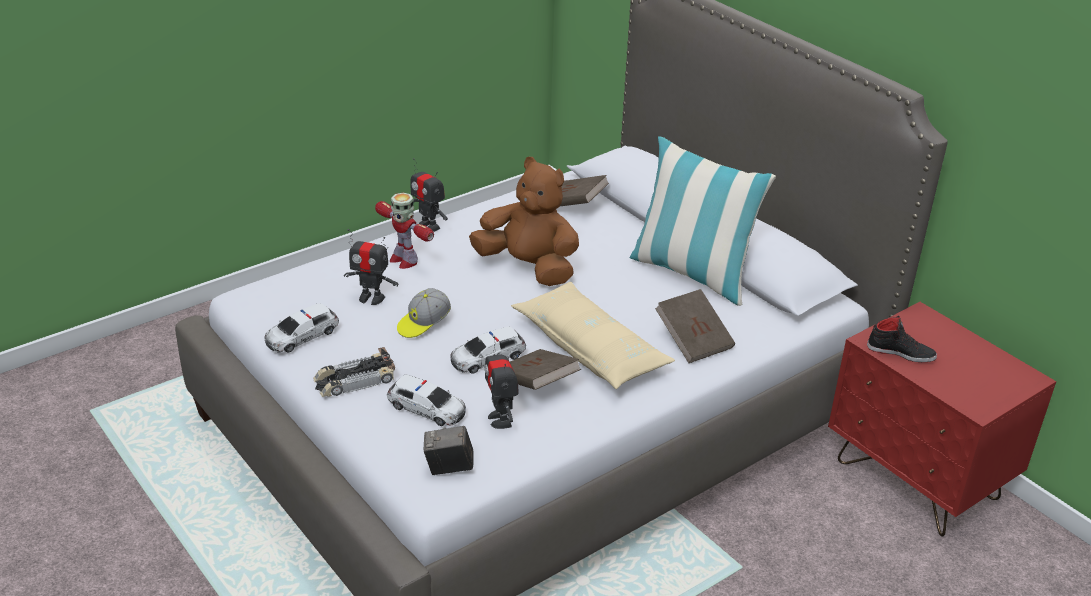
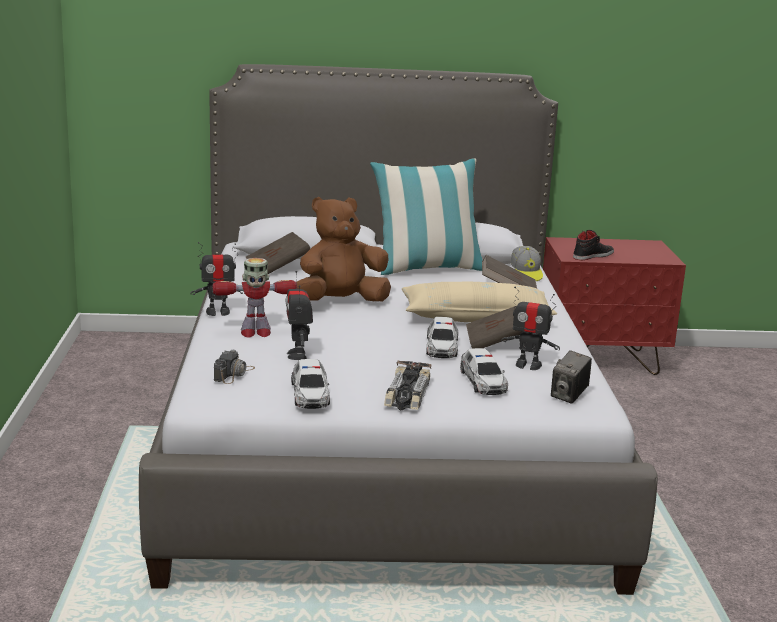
camera: 55 degrees left, 15 degrees down
(301, 288) = (234, 374): none -> camera
(371, 298) = (298, 355): toy robot -> toy robot turned 120 degrees clockwise
(423, 323) = (363, 351): cap -> cap (526, 274)
(427, 408) = (483, 381): toy car -> toy car turned 105 degrees clockwise

